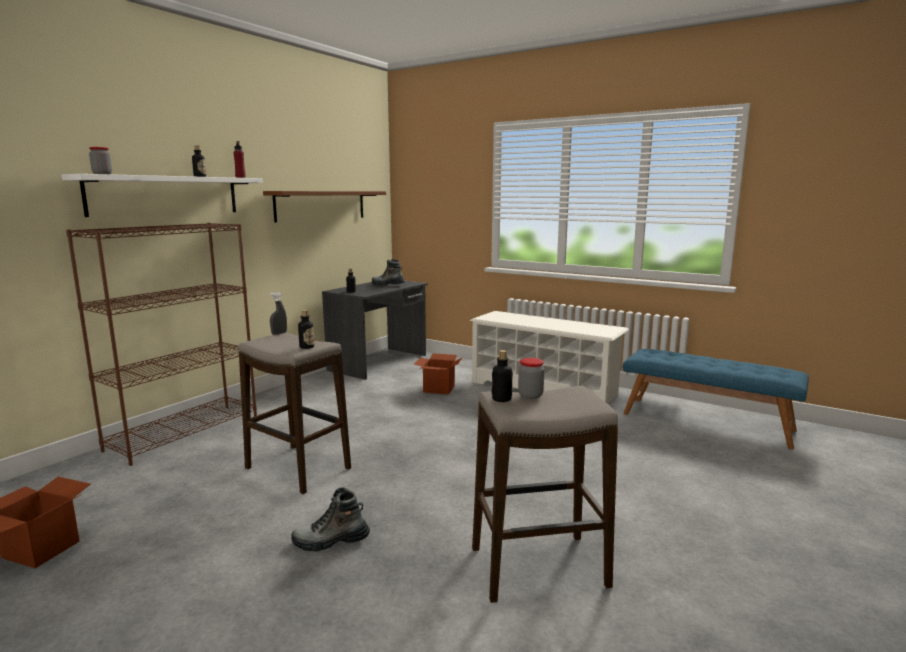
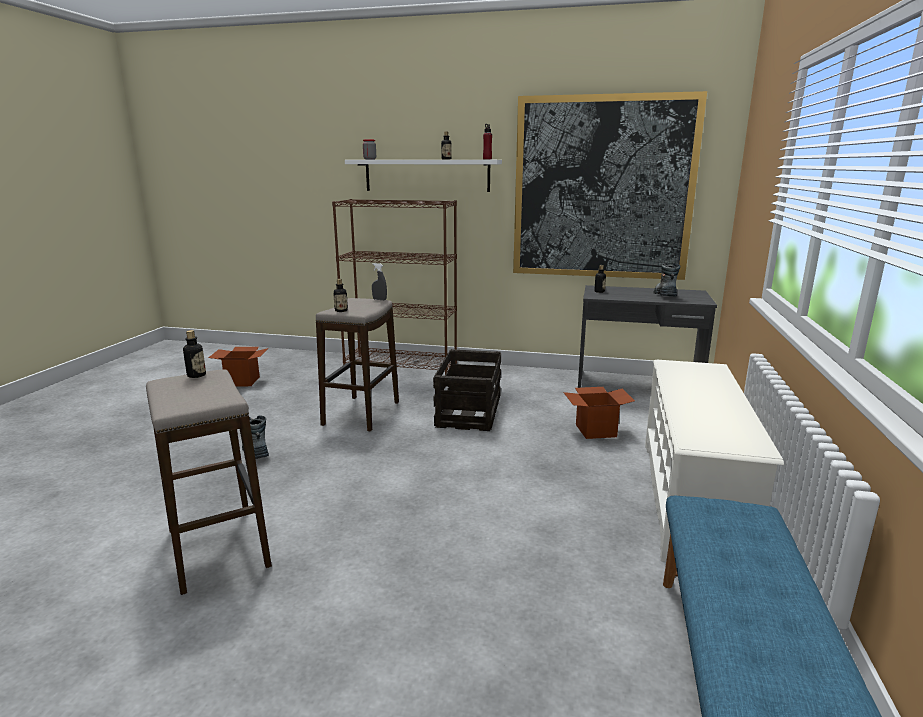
camera: 70 degrees right, 5 degrees up
(321, 205) = (602, 188): brown shelf -> picture
(353, 420) = (469, 410): none -> crate
(530, 395) = (210, 384): jar -> none

